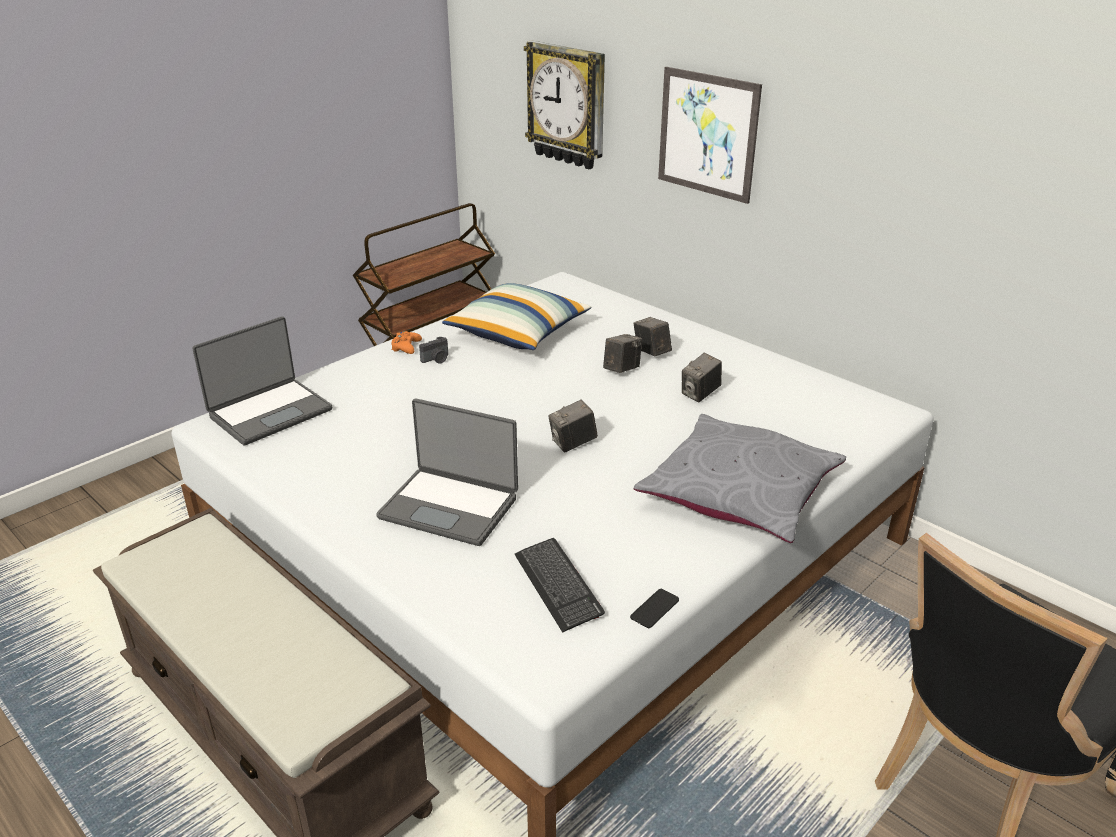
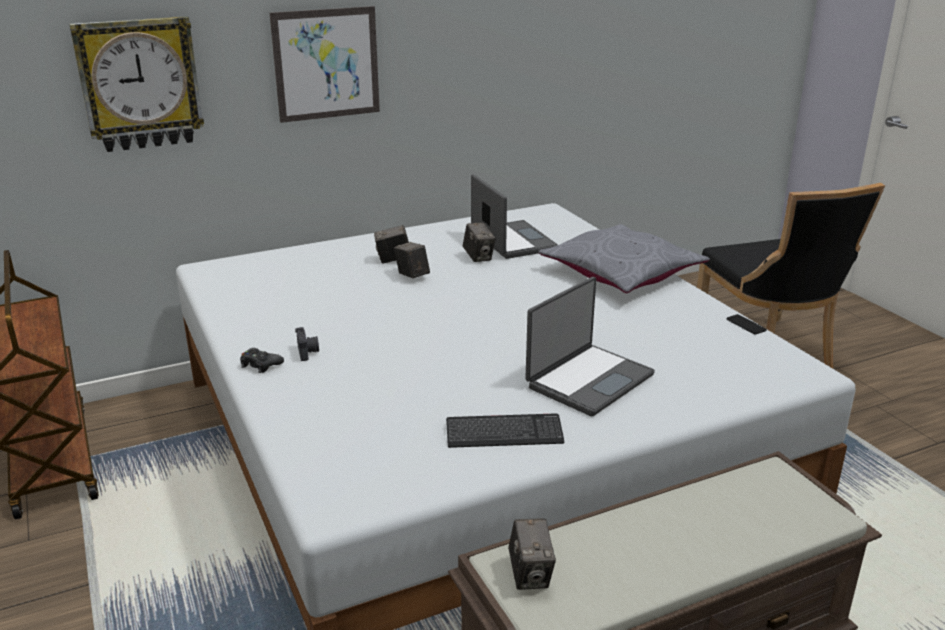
camera: 70 degrees left, 5 degrees down
(269, 412) = (336, 464): laptop -> laptop (511, 241)
(406, 347) = (260, 365): orange game controller -> black game controller
(518, 333) = (295, 305): pillow -> none
(558, 585) = (712, 352): keyboard -> keyboard (504, 433)
(573, 444) = (520, 315): camera -> camera (530, 575)

